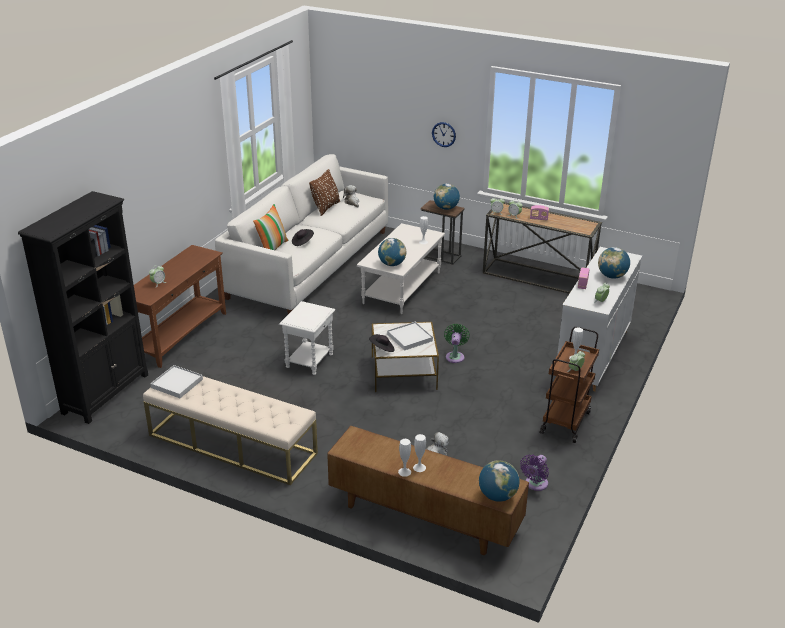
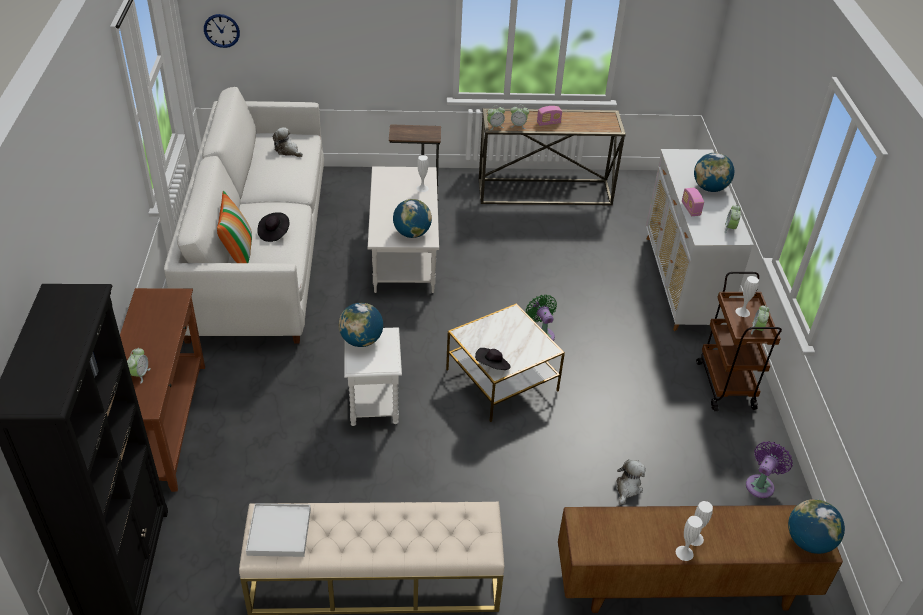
camera: 30 degrees left, 10 degrees up
(326, 207) = (260, 168): brown pillow -> none
(409, 337) = (510, 337): white tray -> none
(444, 134) = (393, 33): wall clock -> wall clock (221, 30)
(446, 208) = (420, 132): globe -> globe (361, 341)
(535, 484) = (761, 484): purple fan -> purple fan turned 150 degrees counterclockwise

